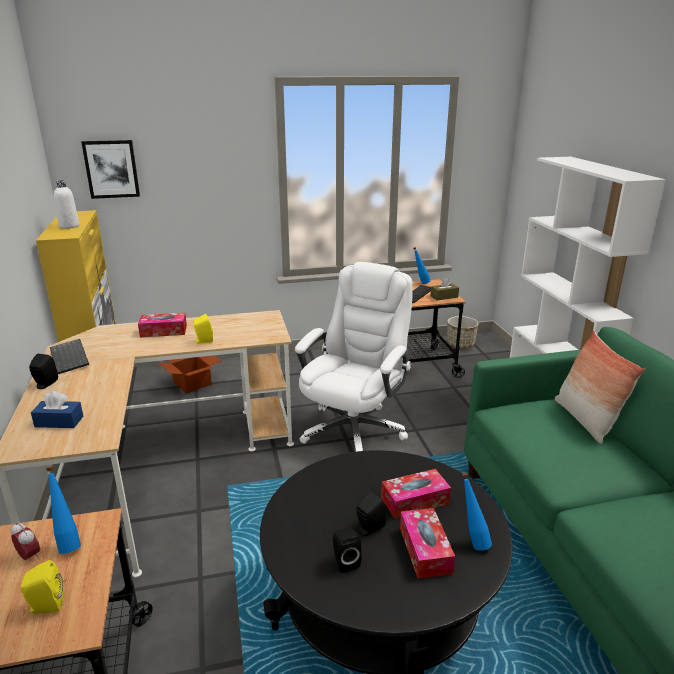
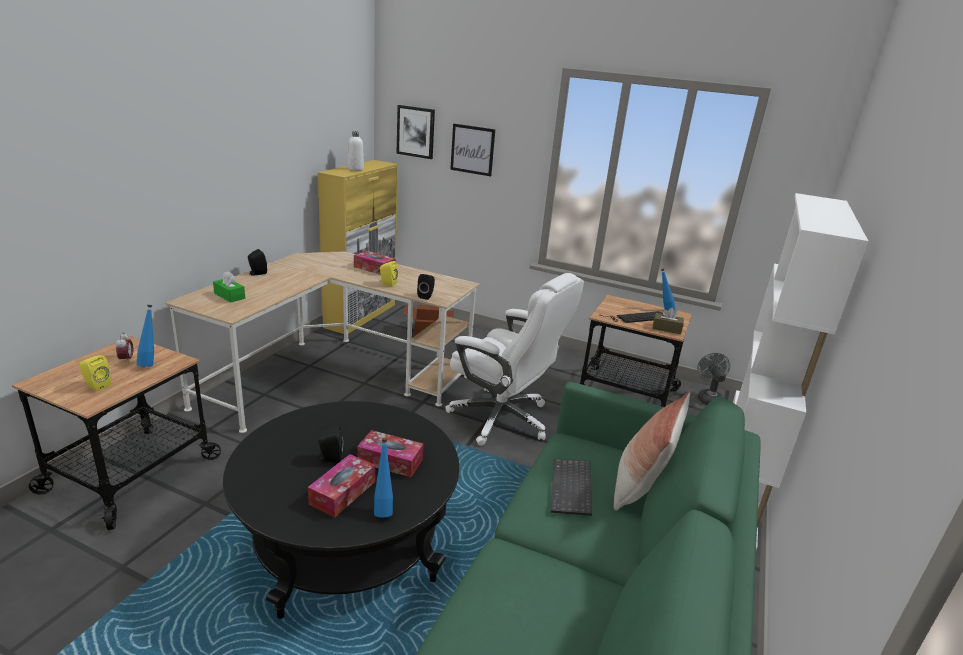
camera: 35 degrees right, 0 degrees up
(59, 422) = (229, 296): blue tissue box -> green tissue box
(70, 358) = (295, 264): keyboard -> keyboard (572, 488)
(188, 176) = (472, 150): none -> picture
(345, 561) = (284, 466): black speaker -> black speaker (426, 296)
(354, 429) = (502, 418): white office chair -> white office chair turned 60 degrees clockwise
(460, 345) = (708, 398): planter -> grey fan

